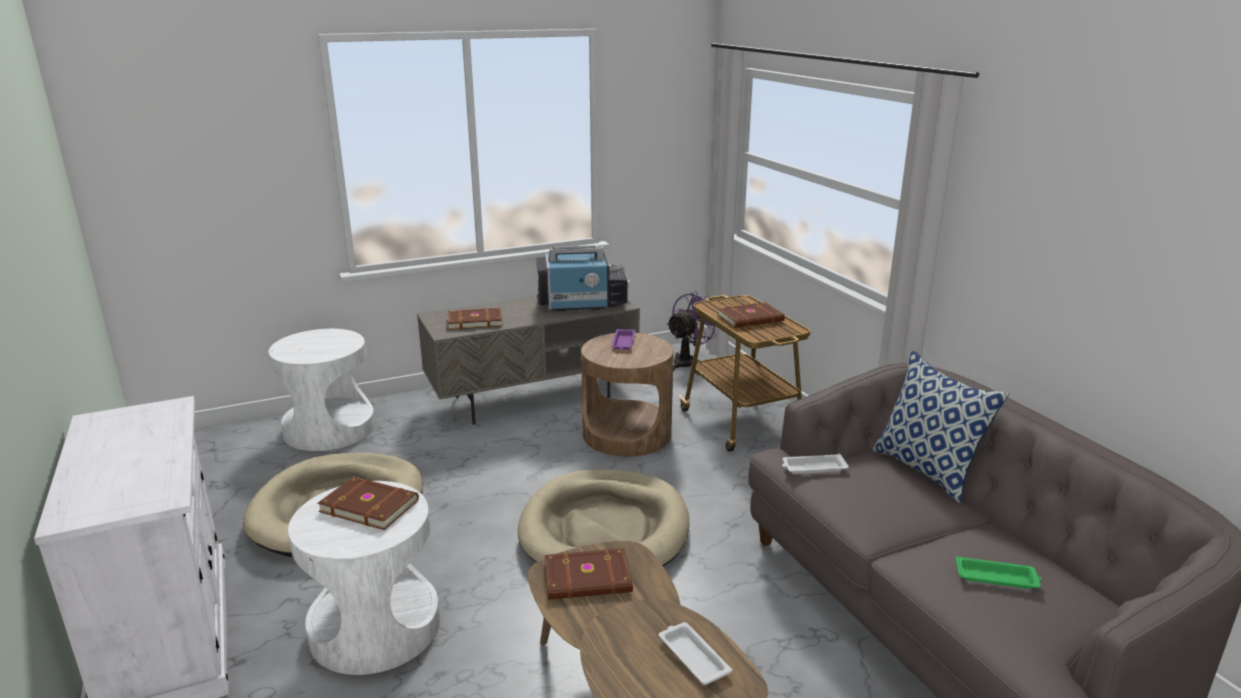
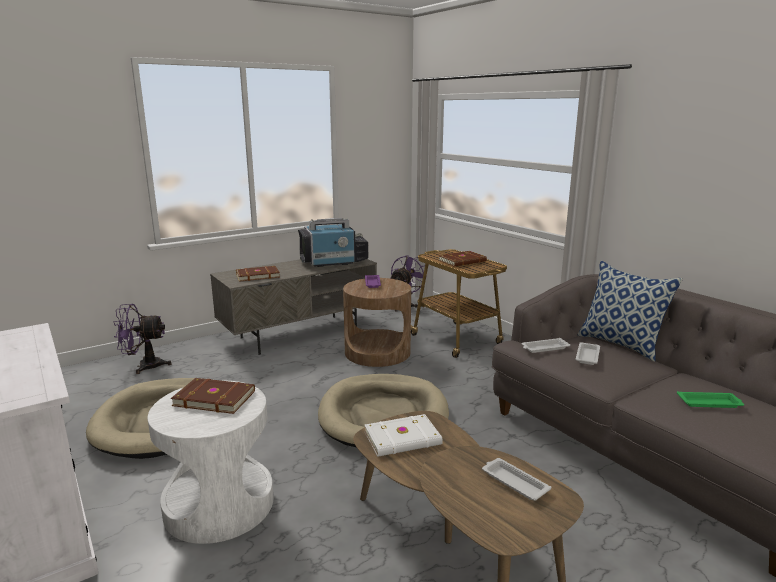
camera: 10 degrees left, 5 degrees down
(330, 429) = (144, 366): white side table -> purple fan
(588, 579) = (403, 439): brown book -> white book
(867, 486) = (587, 356): none -> white tray

